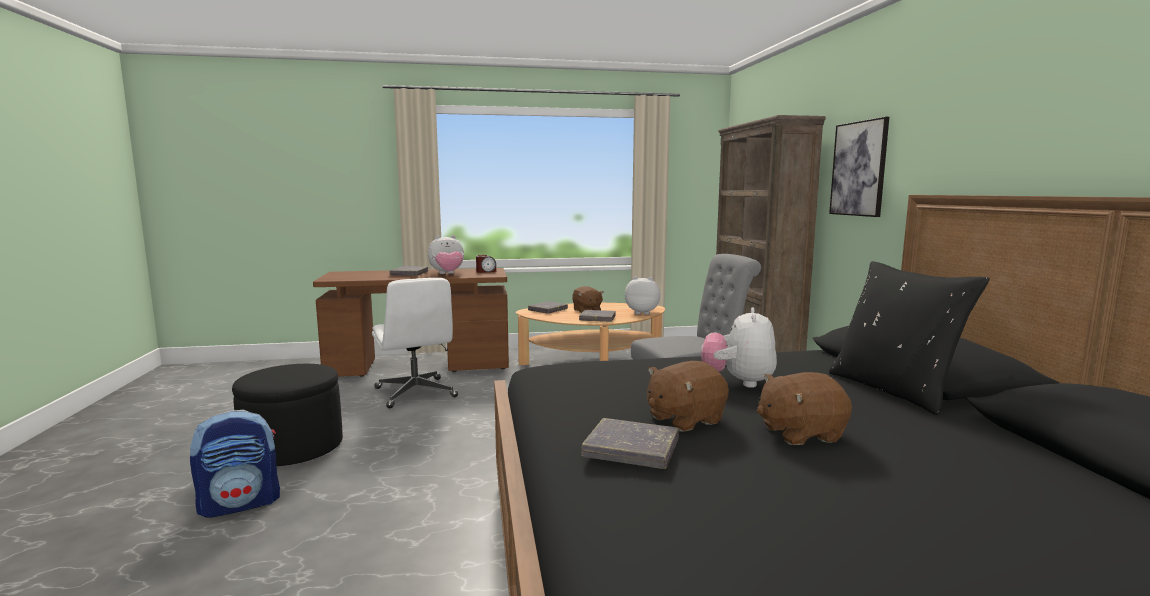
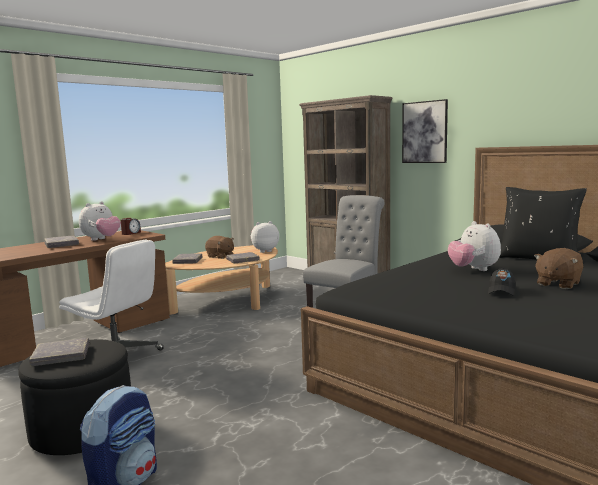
camera: 35 degrees left, 0 degrees up
(631, 449) = (519, 309): grey book -> grey book (61, 356)
(684, 419) = (501, 291): brown plush toy -> black cap

